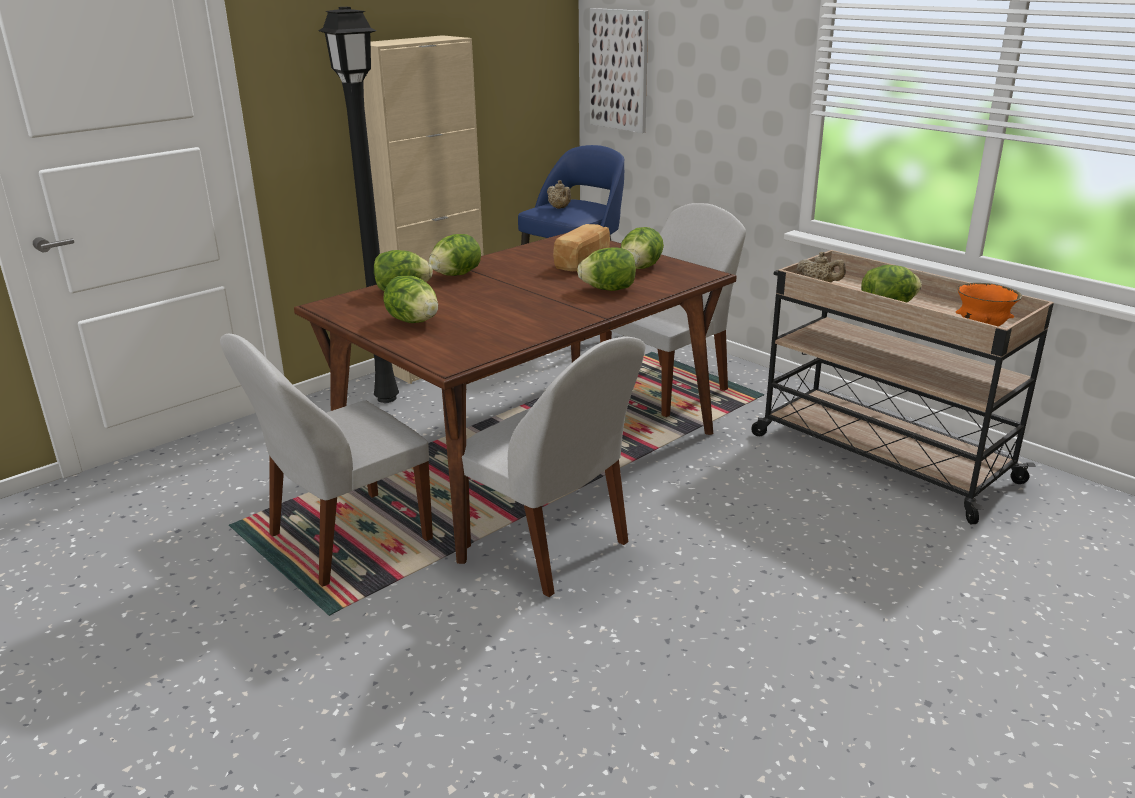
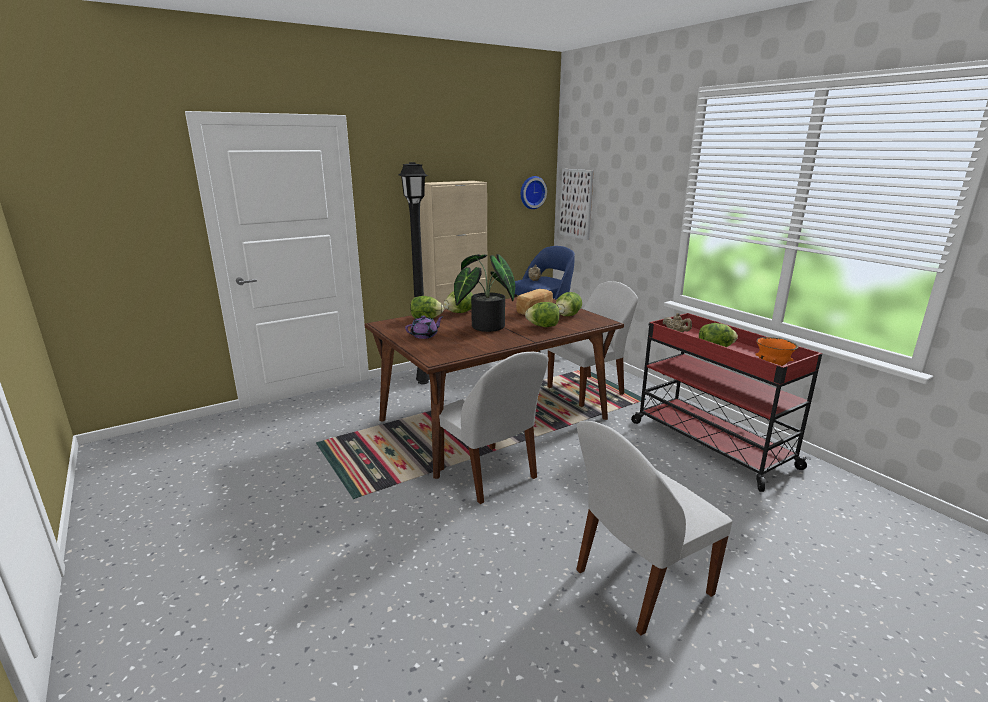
camera: 10 degrees right, 5 degrees down
(345, 539) = (376, 457): white chair -> white chair (640, 583)
(413, 321) = (425, 335): lettuce -> purple teapot
(509, 298) = (484, 327): none -> potted plant
(540, 52) = (531, 192): none -> wall clock
(878, 457) = (709, 443): beige cart -> red cart

